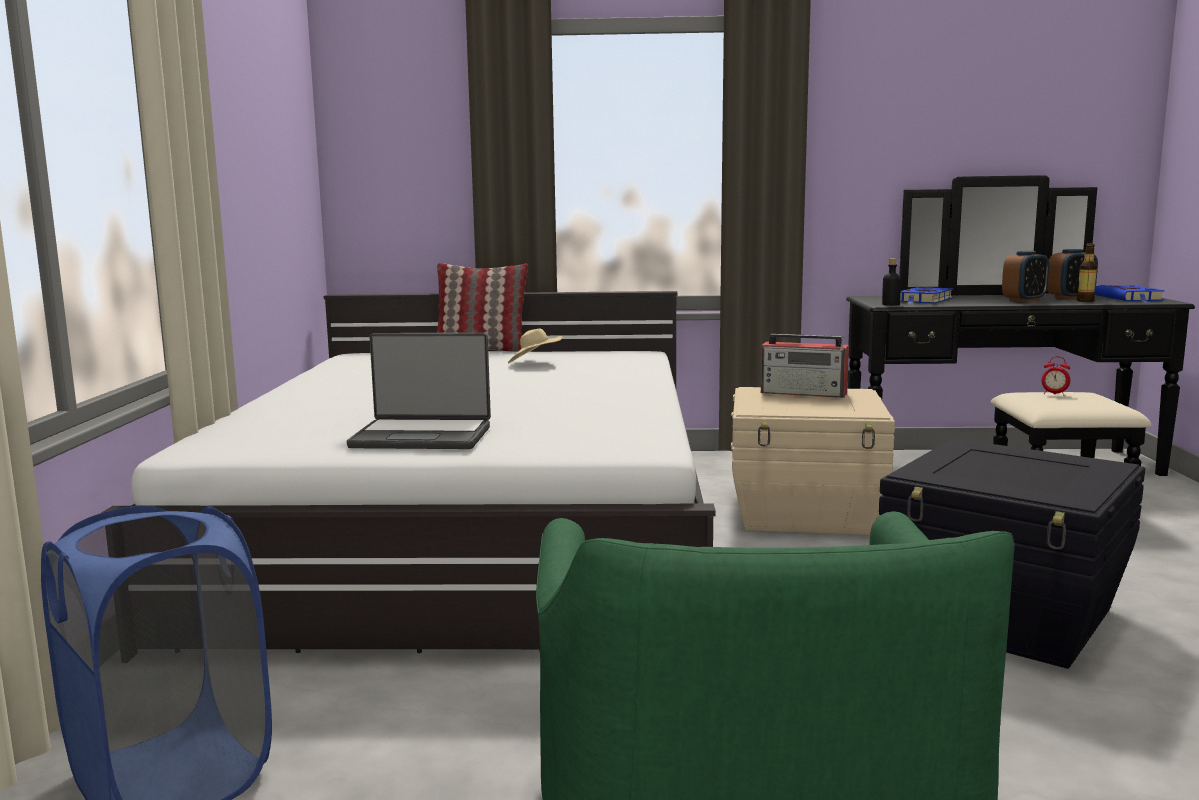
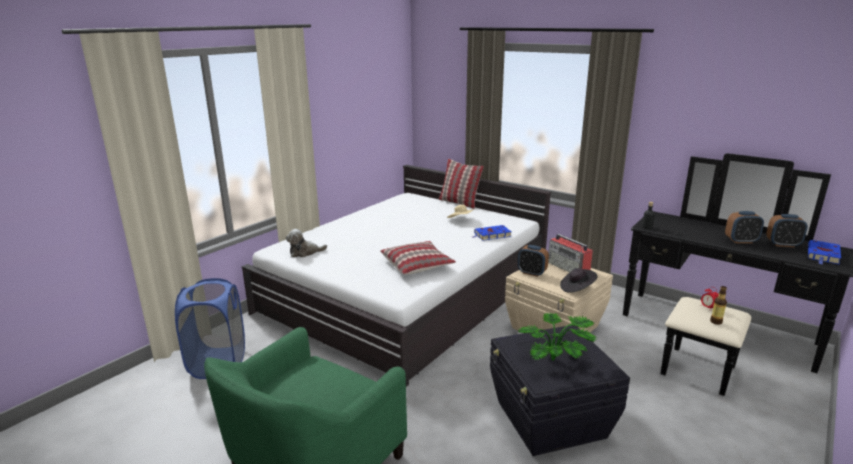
camera: 35 degrees right, 10 degrees up
(293, 439) = (305, 252): none -> plush toy
(422, 436) = (341, 263): laptop -> none
(587, 413) = (417, 265): none -> pillow
(765, 406) = (532, 273): none -> alarm clock
(866, 407) = (577, 288): none -> black hat
(924, 300) = (679, 226): blue book -> blue book (491, 235)
(1031, 476) = (556, 362): none -> potted plant
(1085, 301) = (781, 251): bottle -> bottle (716, 322)

